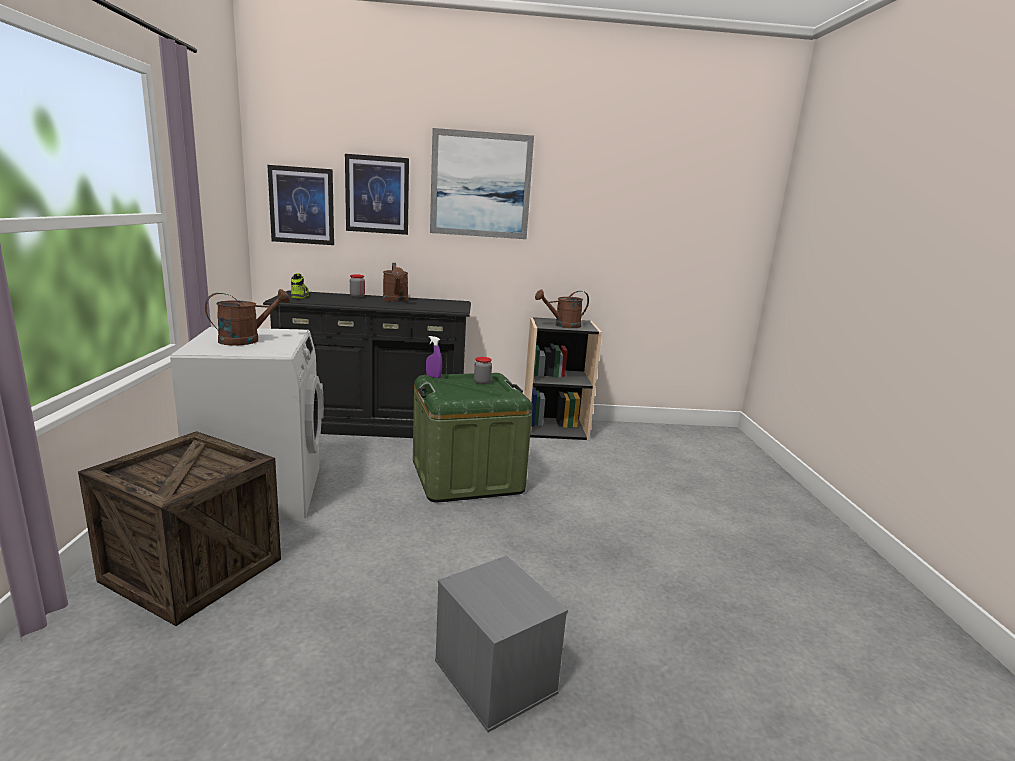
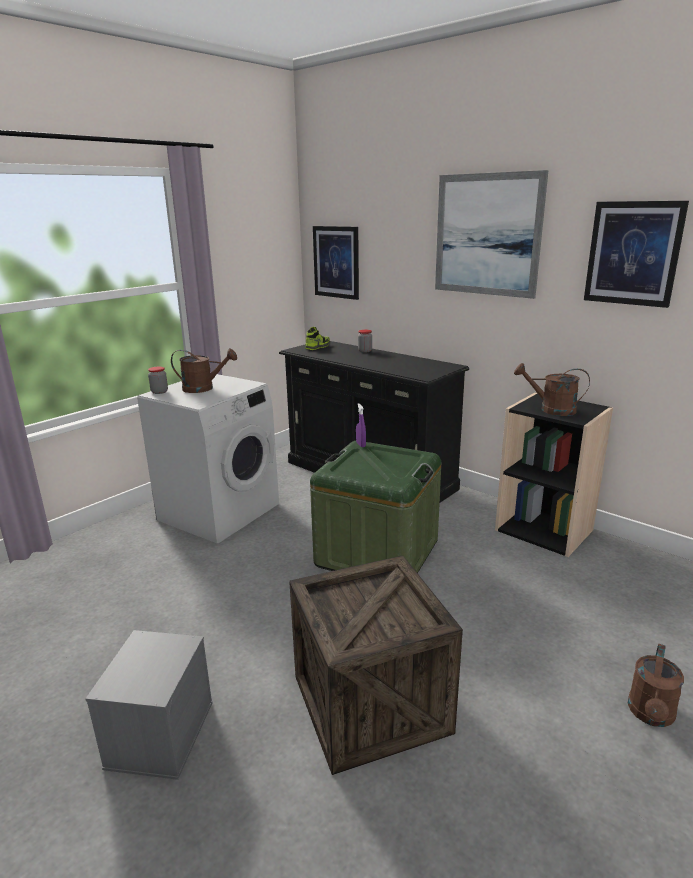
camera: 45 degrees right, 5 degrees up
(193, 570) = (120, 554): crate -> crate (370, 703)
(377, 195) = (392, 250): picture -> picture (633, 253)
(396, 300) = (390, 359): brown watering can -> brown watering can (651, 715)
(482, 382) = (398, 461): jar -> jar (159, 392)

